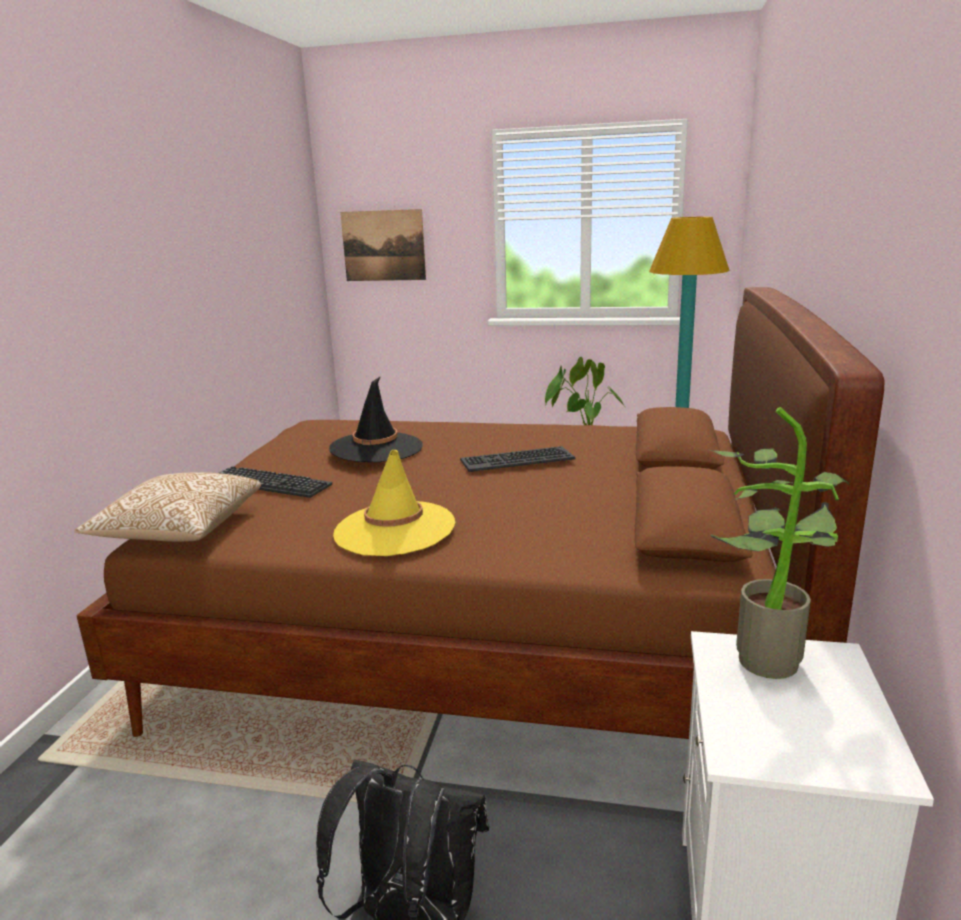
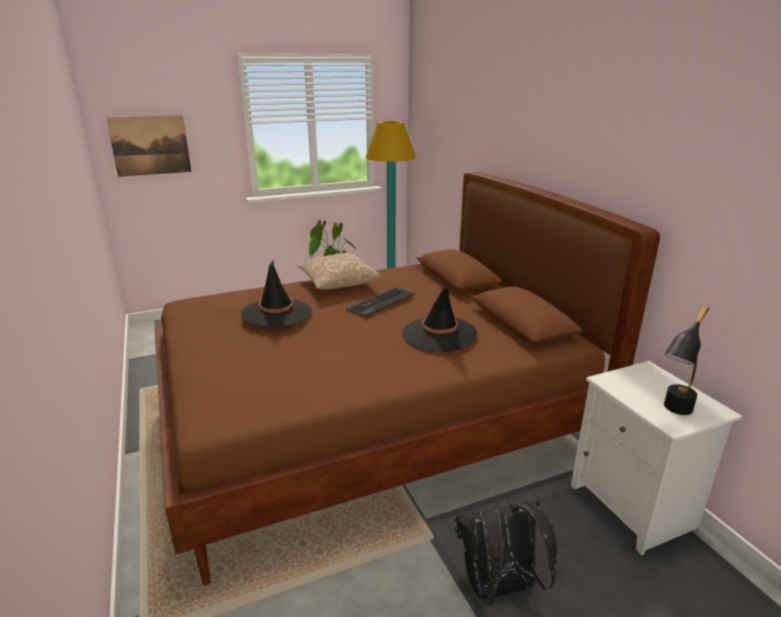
camera: 35 degrees left, 5 degrees up
(179, 530) = (219, 412): pillow -> pillow (338, 283)
(269, 483) = (233, 358): keyboard -> none
(394, 529) = (377, 367): yellow hat -> none
(532, 513) = (439, 334): none -> black hat
(768, 656) = (628, 378): potted plant -> none
(774, 736) = (673, 412): none -> black table lamp

